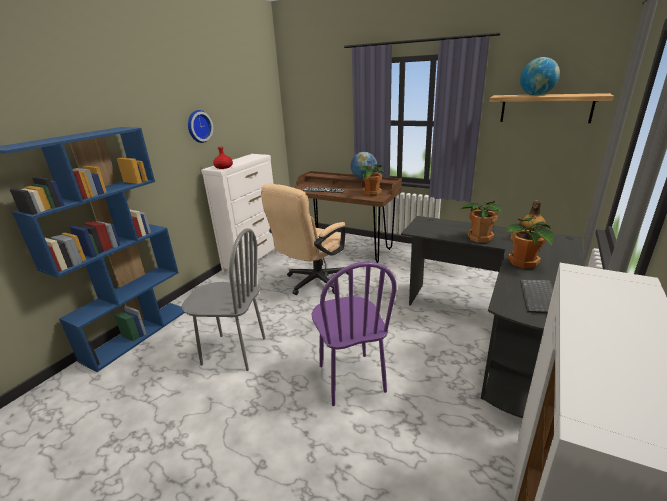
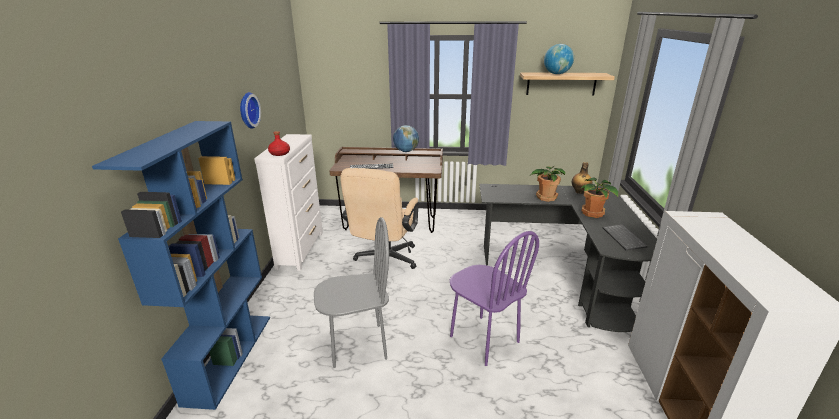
camera: 25 degrees left, 0 degrees up
(371, 194) = (422, 166): potted plant -> none

